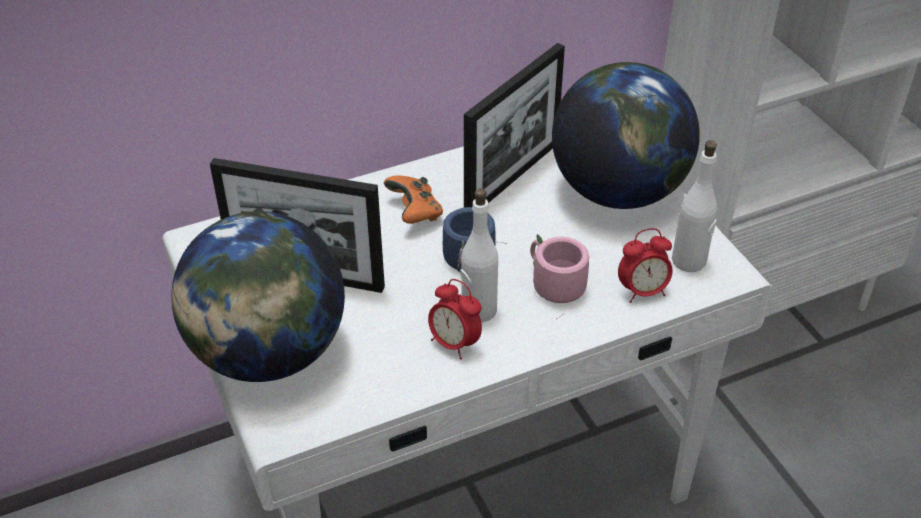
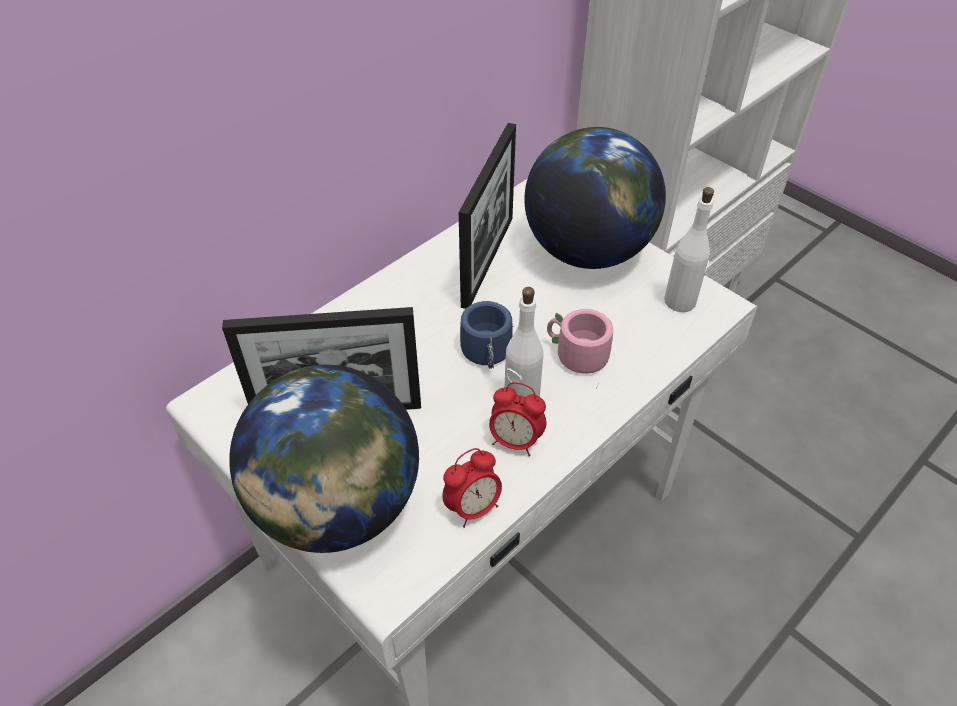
camera: 20 degrees left, 5 degrees up
(415, 213) = (414, 317): orange game controller -> none
(642, 291) = (656, 341): alarm clock -> alarm clock (473, 507)

